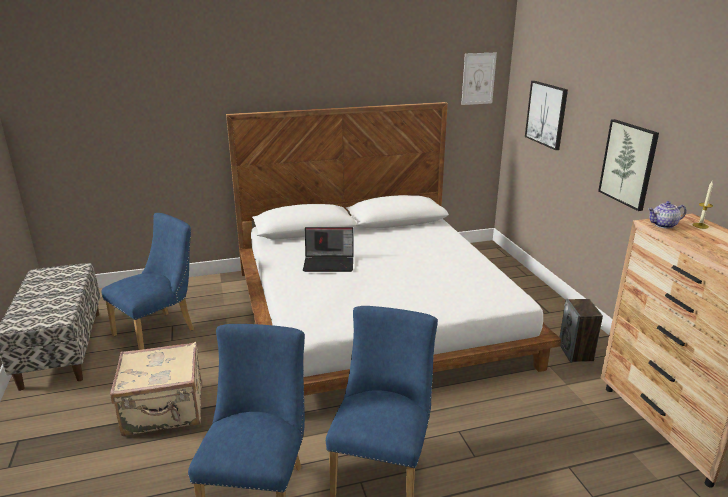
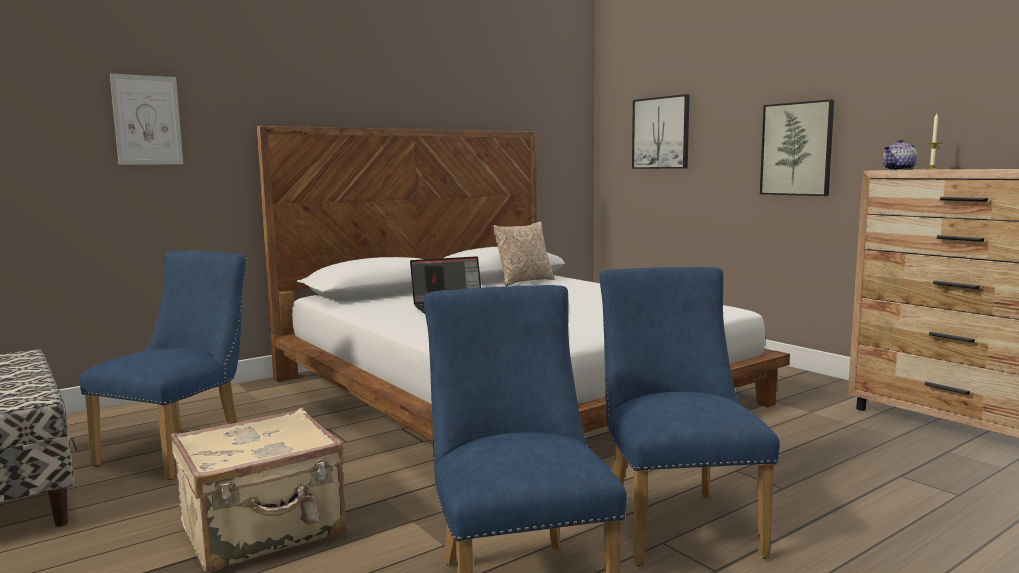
camera: 20 degrees left, 15 degrees down
(410, 229) = (523, 281): none -> pillow
(478, 78) = (563, 107): picture -> picture (147, 120)
(576, 352) = (789, 387): speaker -> none

